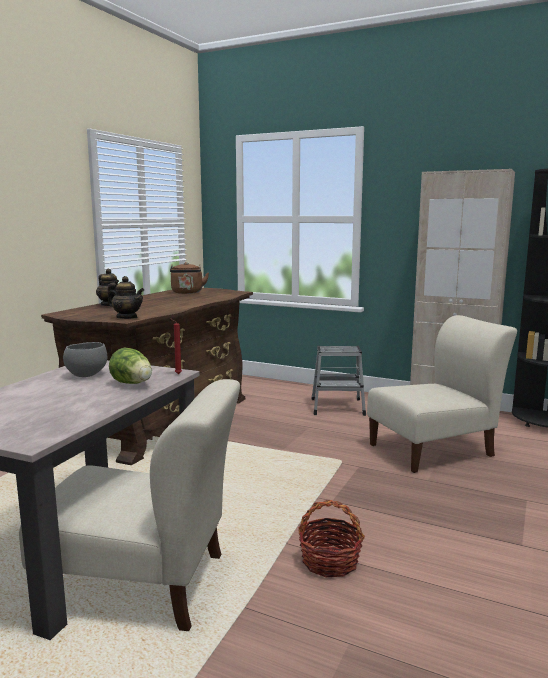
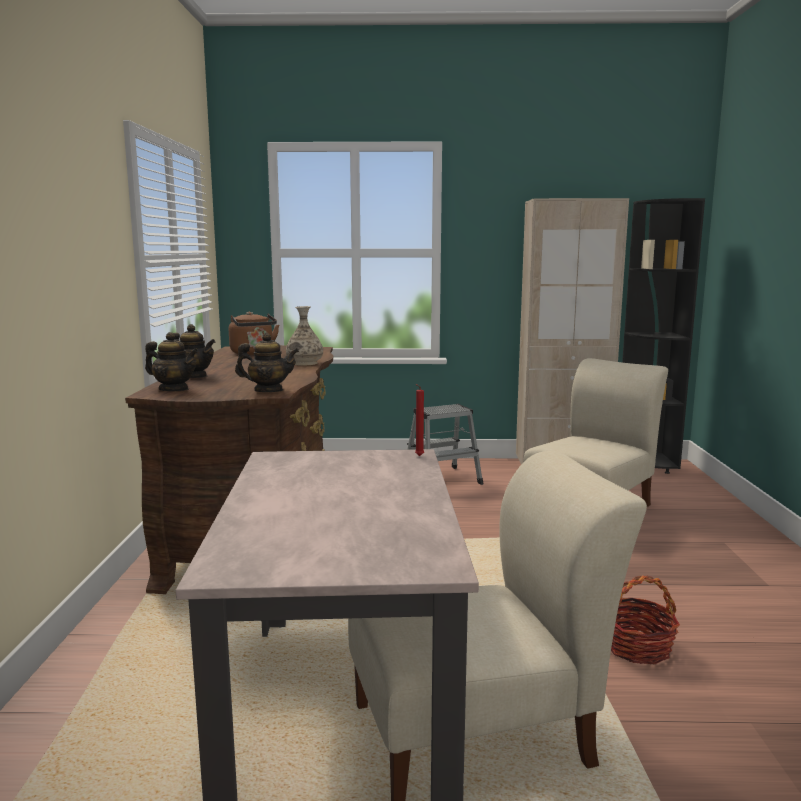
camera: 25 degrees left, 0 degrees up
(77, 312) = (174, 389): none -> teapot
(86, 375) = (305, 473): grey bowl -> none
(133, 384) = (394, 475): lettuce -> none
(200, 302) = (304, 363): none -> vase

